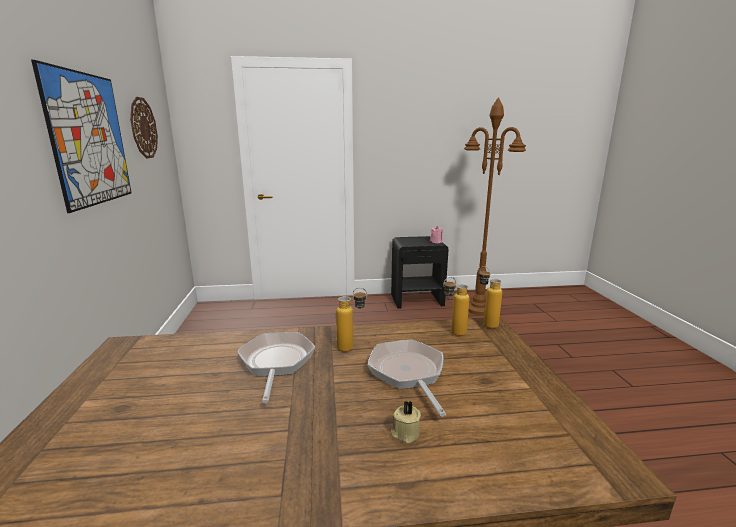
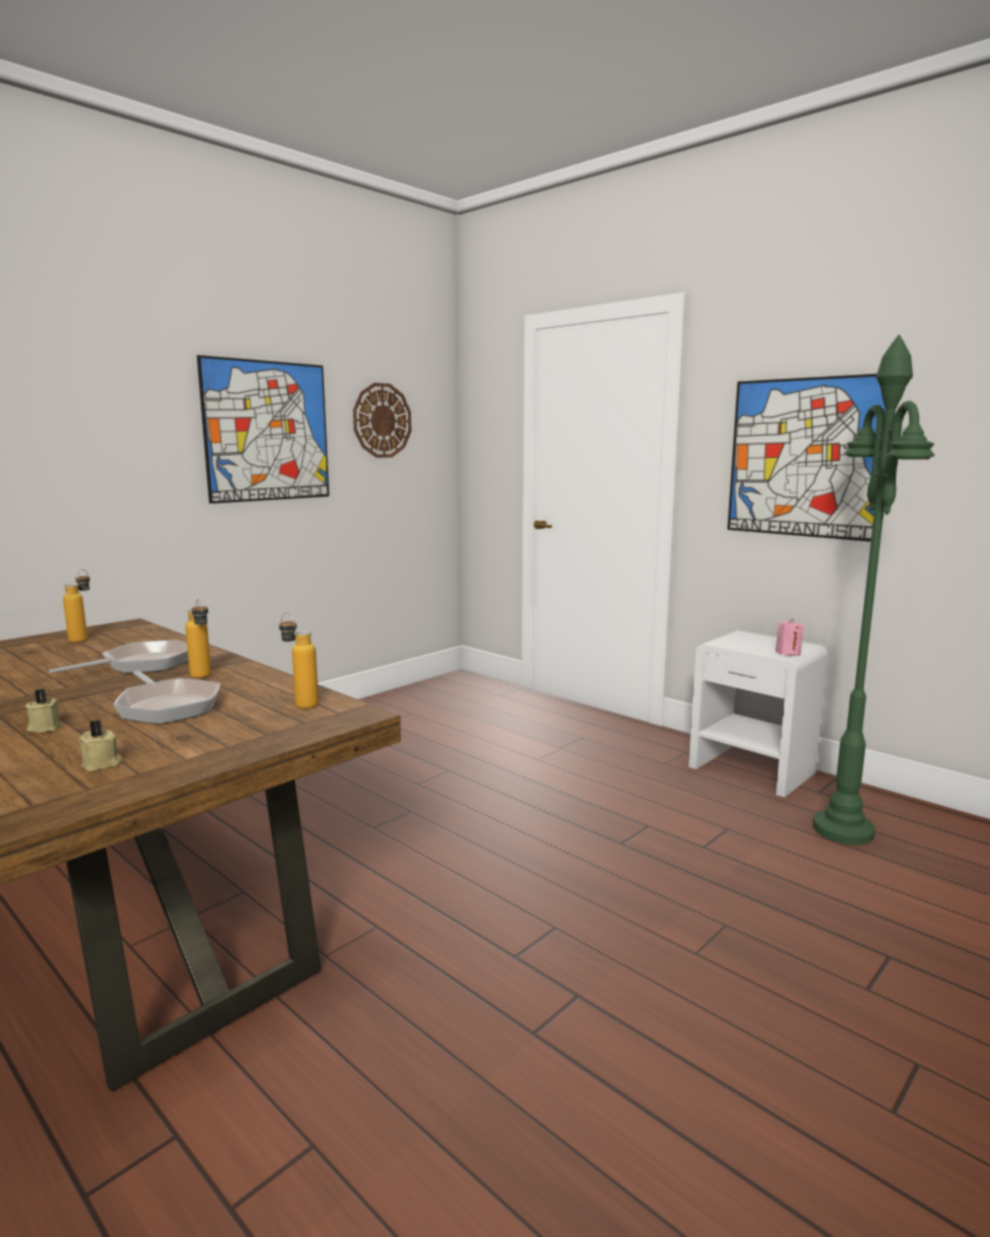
camera: 50 degrees right, 5 degrees down
(408, 373) = (167, 706): frying pan -> frying pan turned 105 degrees clockwise
(417, 300) = (752, 770): black nightstand -> white nightstand
(422, 150) = (806, 458): none -> picture
(478, 310) = (843, 830): brown floor lamp -> green floor lamp
(485, 323) = (359, 711): bottle -> bottle (83, 639)
(521, 420) = (102, 764): none -> beige candle

